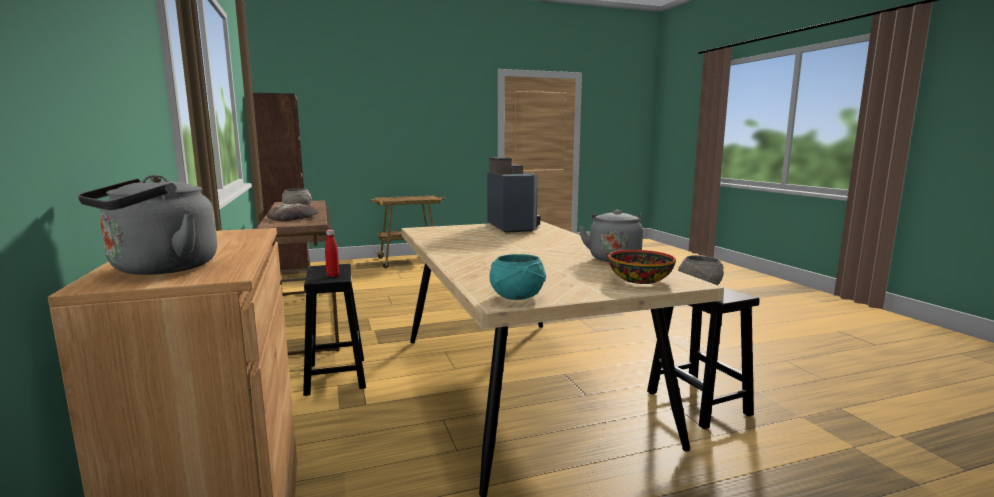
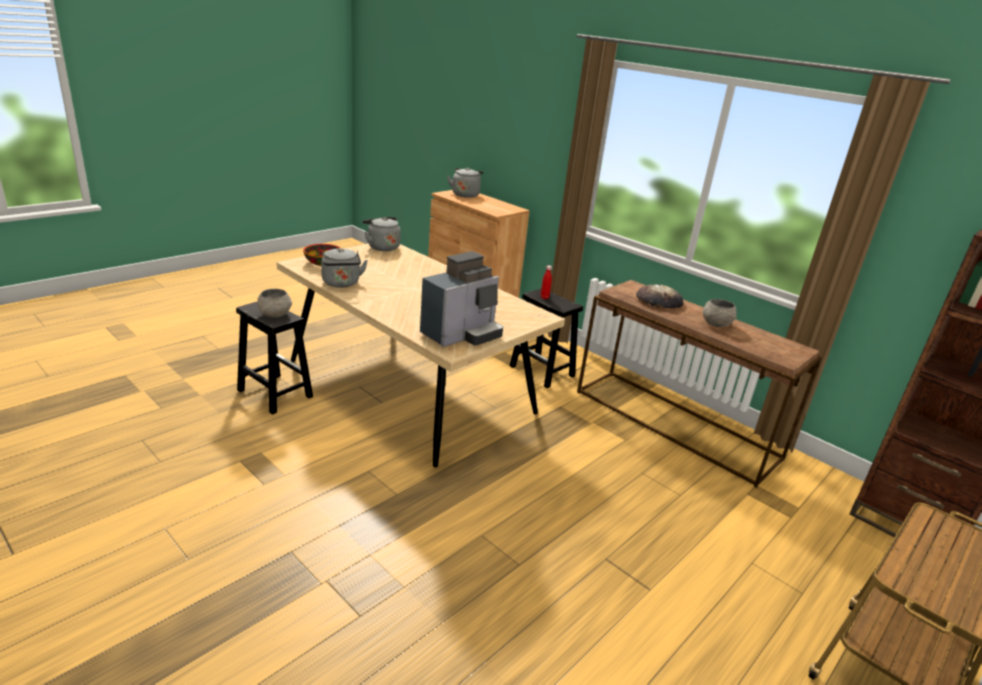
camera: 150 degrees right, 15 degrees up
(513, 227) = (462, 334): coffee machine -> coffee machine turned 90 degrees counterclockwise
(516, 297) = (382, 247): turquoise bowl -> grey kettle

